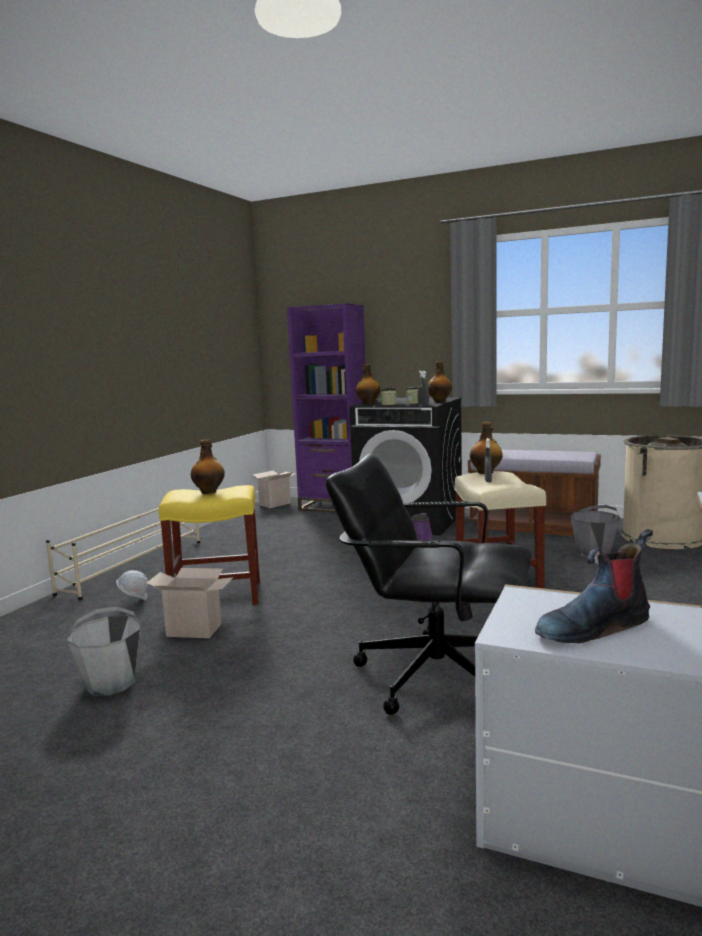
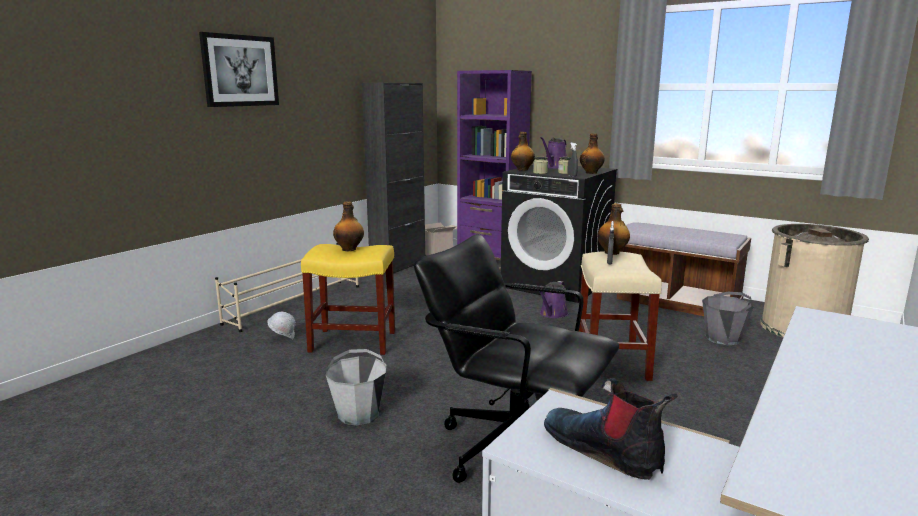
camera: 10 degrees right, 5 degrees up
(65, 307) = (240, 71): none -> picture
(111, 683) = (236, 414): grey bucket -> grey bucket (359, 414)
(196, 629) = (323, 373): cardboard box -> none
(236, 519) = (398, 266): none -> black cabinet
(398, 399) = (554, 167): none -> purple watering can
(593, 627) = (604, 450): boot -> boot turned 60 degrees clockwise

